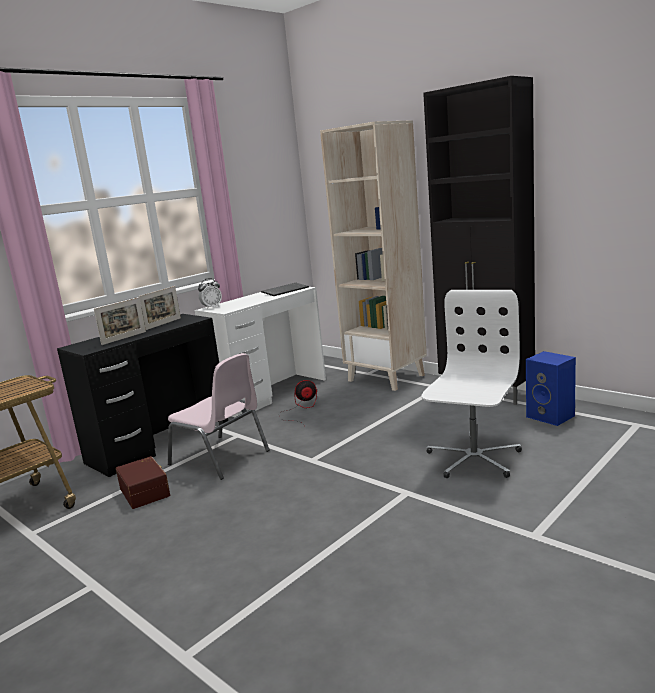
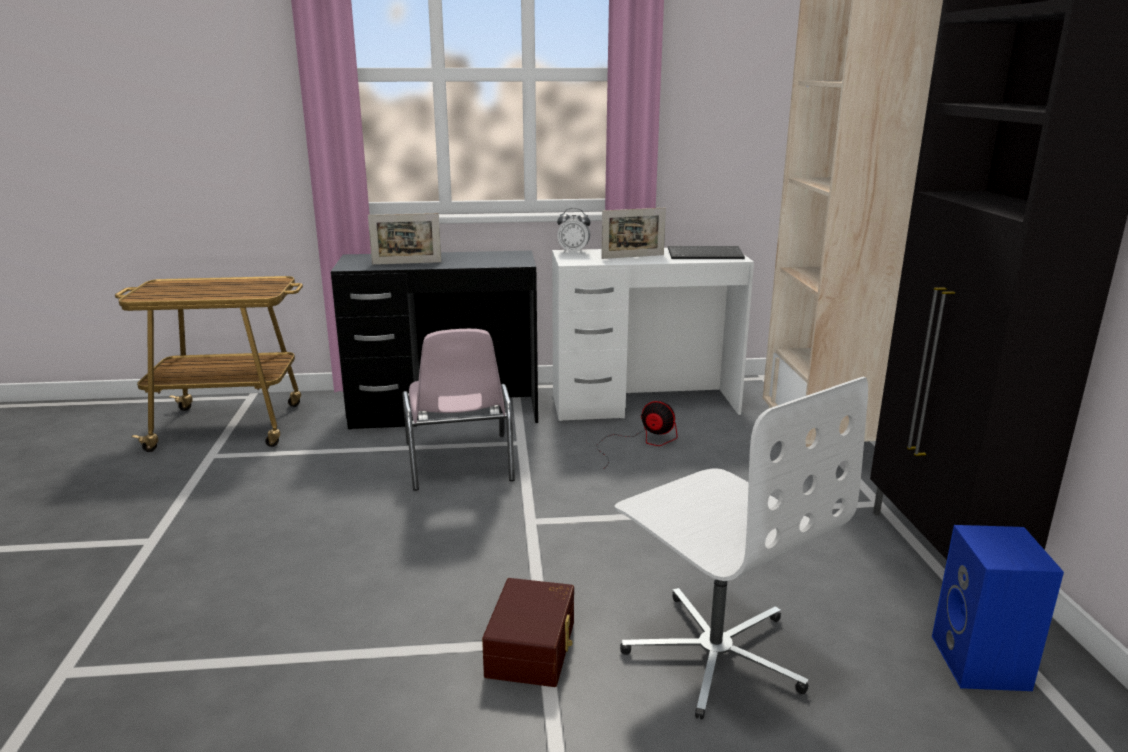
camera: 40 degrees right, 5 degrees up
(146, 491) = (342, 464): brown storage box -> brown storage box (533, 648)
(163, 324) = (479, 258): picture frame -> picture frame (632, 256)
(473, 459) = (715, 652): white office chair -> white office chair turned 75 degrees clockwise

